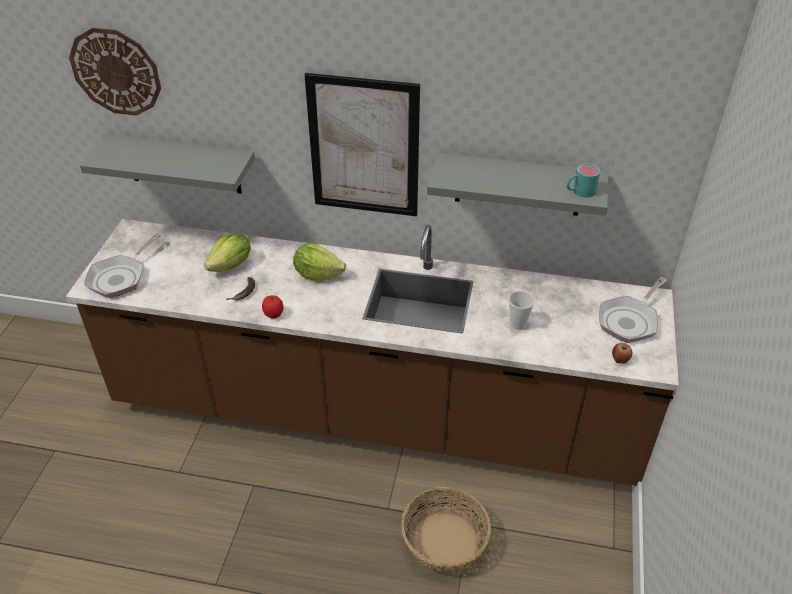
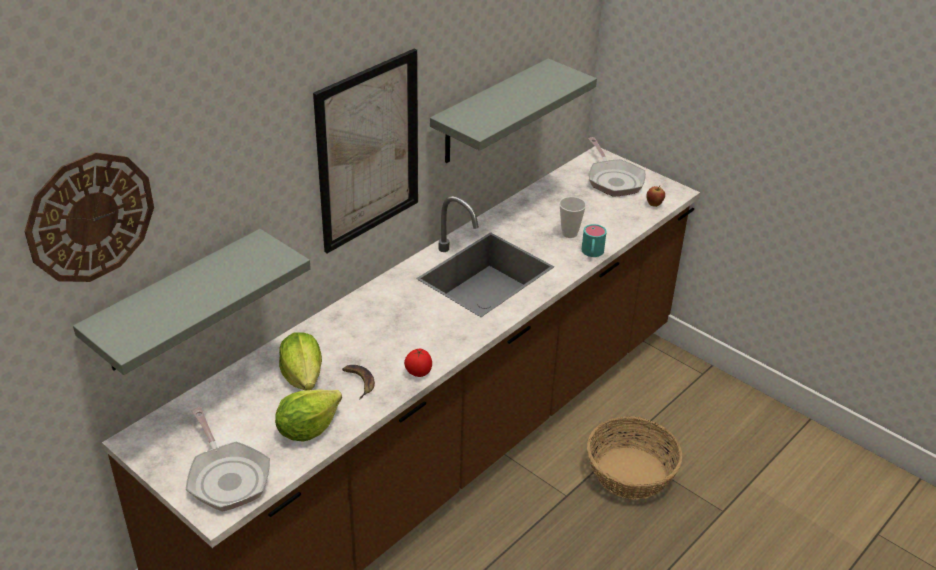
camera: 60 degrees left, 5 degrees down
(317, 274) = (384, 320): lettuce -> lettuce (307, 429)
(579, 191) = (564, 80): turquoise mug -> turquoise mug (592, 253)

